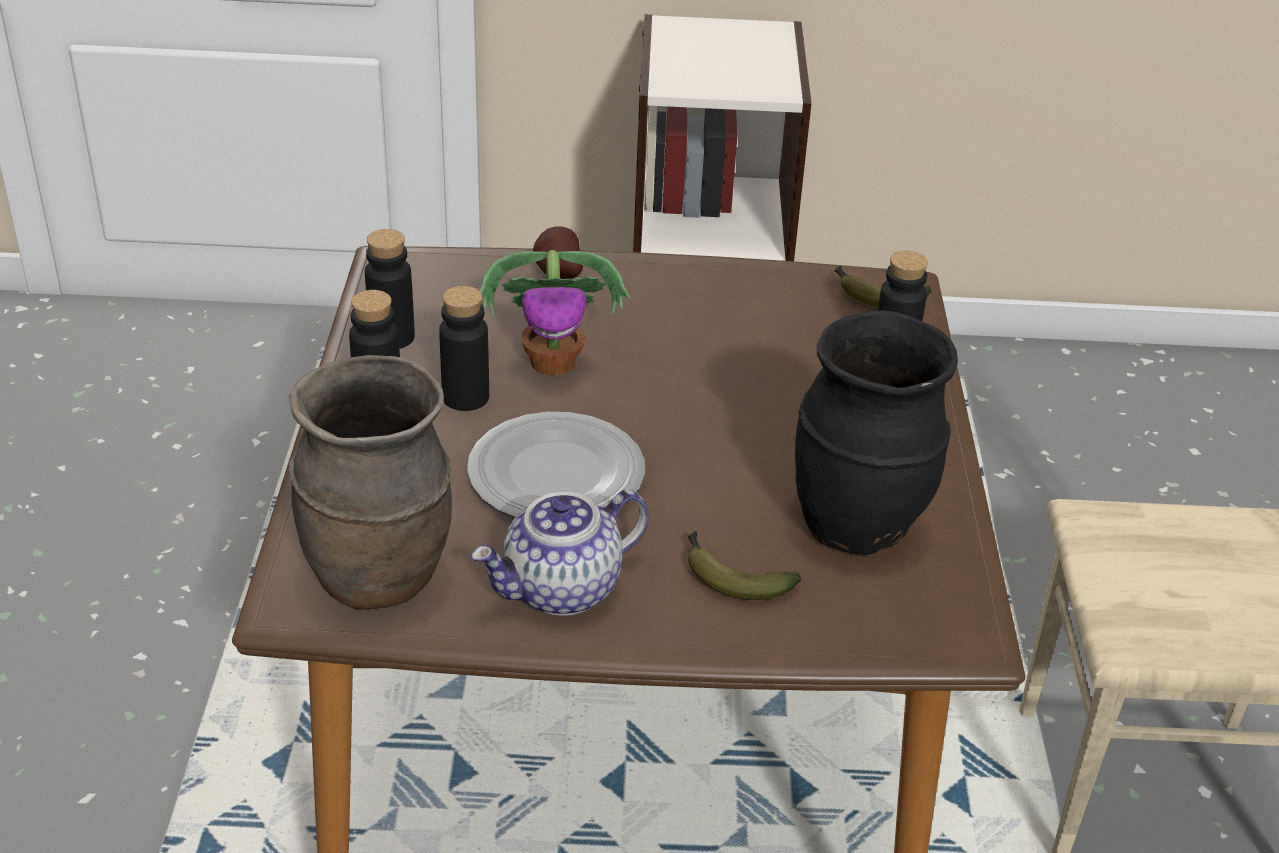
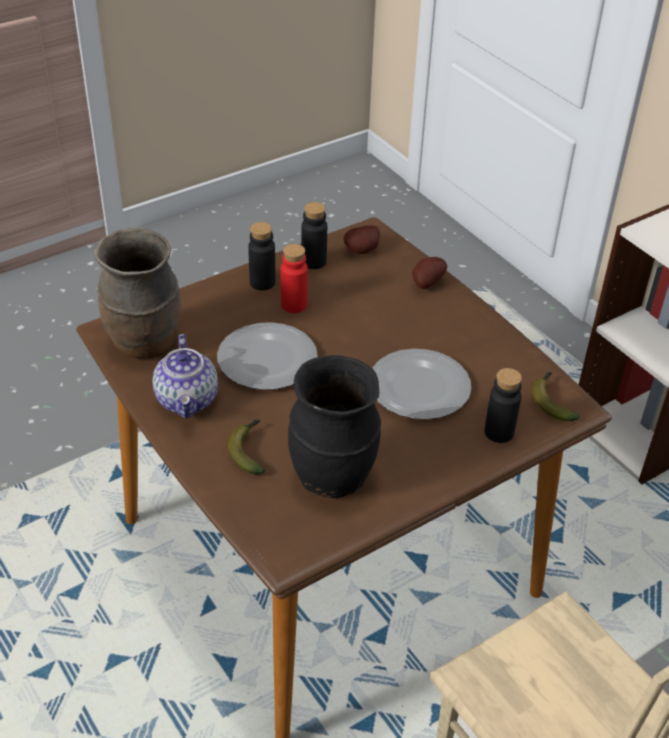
camera: 55 degrees right, 5 degrees up
(426, 288) = (363, 251): none -> potato
(465, 397) = (294, 305): black bottle -> red bottle
(554, 362) = (352, 318): potted plant -> none
(562, 590) = (188, 400): teapot -> teapot turned 120 degrees counterclockwise
(751, 376) = (417, 387): none -> plate

